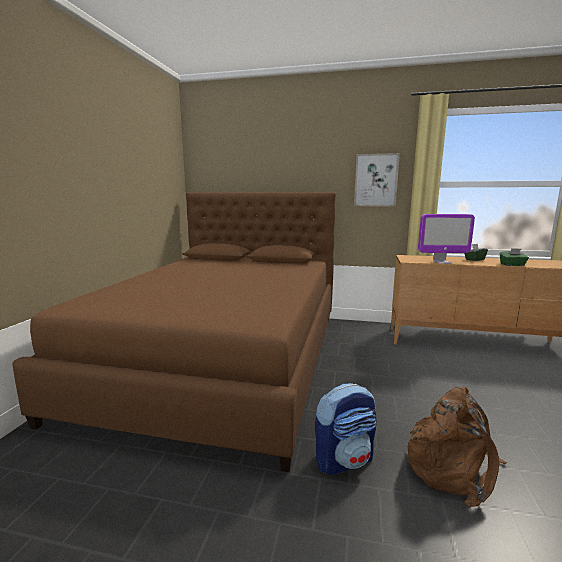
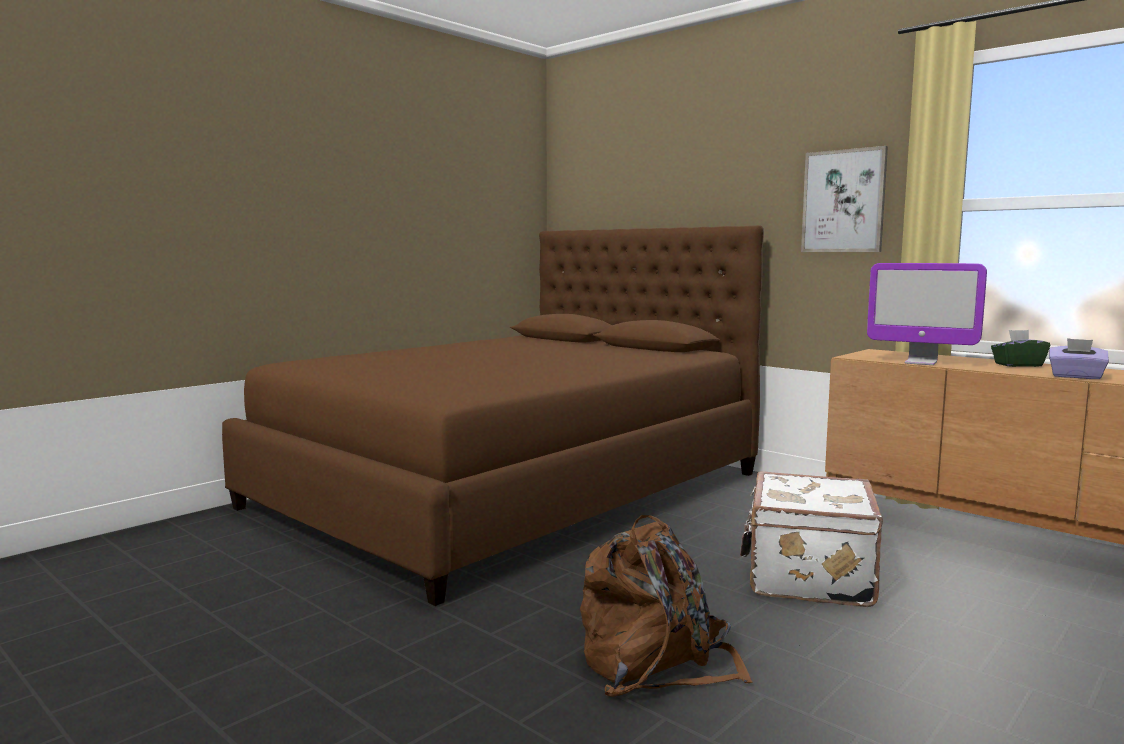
camera: 30 degrees right, 5 degrees down
(344, 460) = (517, 615): backpack -> none
(430, 379) = (807, 577): none -> white suitcase
(512, 265) = (1076, 376): green tissue box -> purple tissue box

